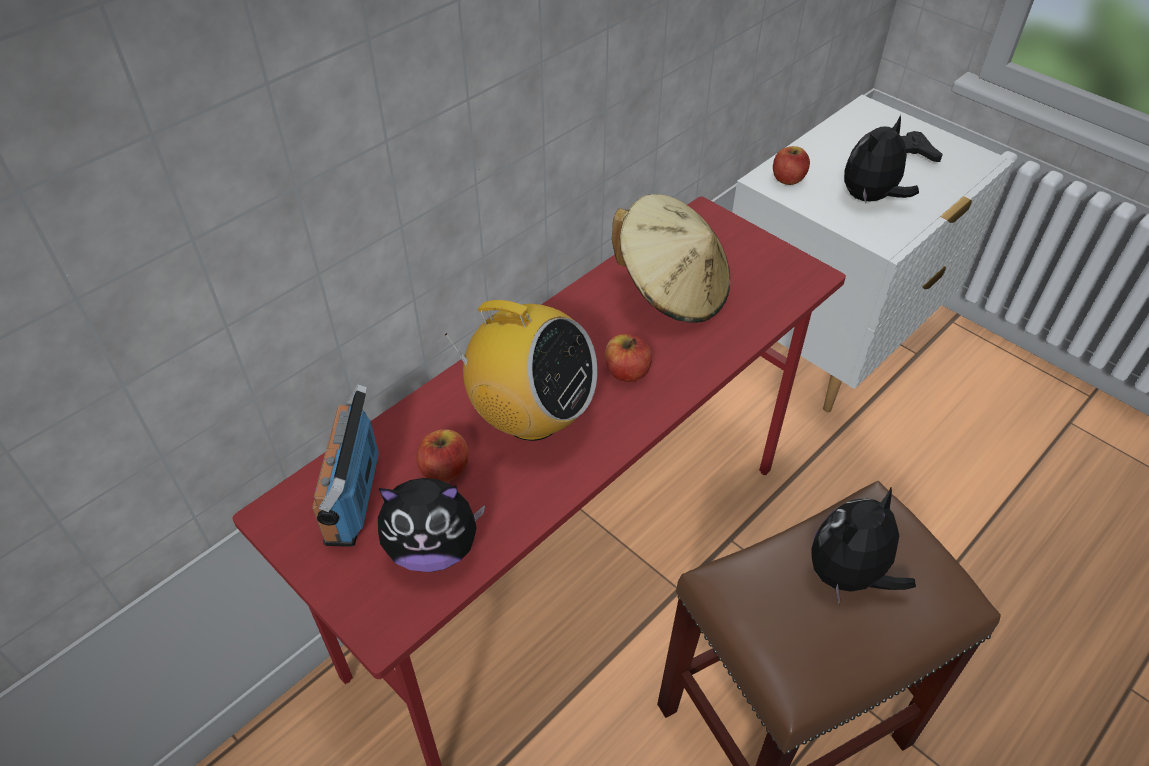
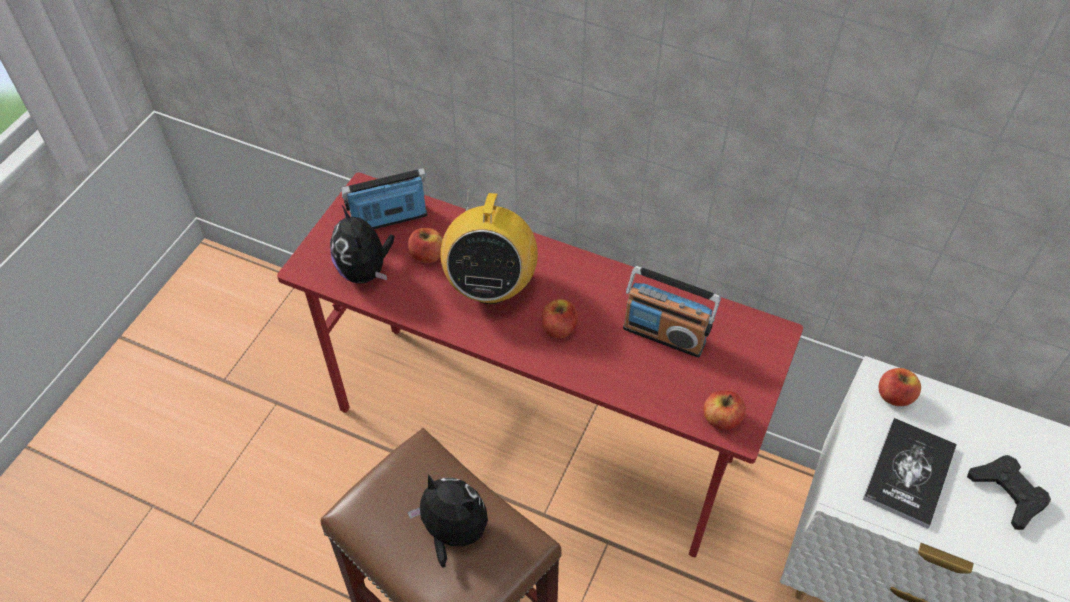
camera: 70 degrees right, 5 degrees up
(672, 290) = (664, 334): beige hat -> radio
(793, 282) = (721, 419): none -> apple
(870, 198) = (909, 473): plush toy -> book

